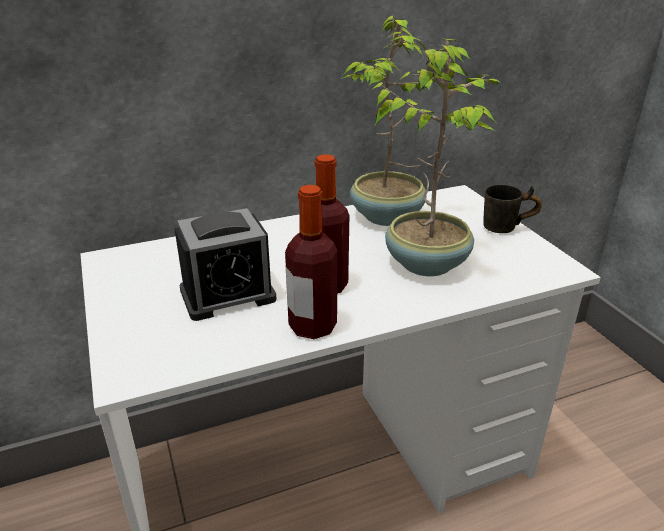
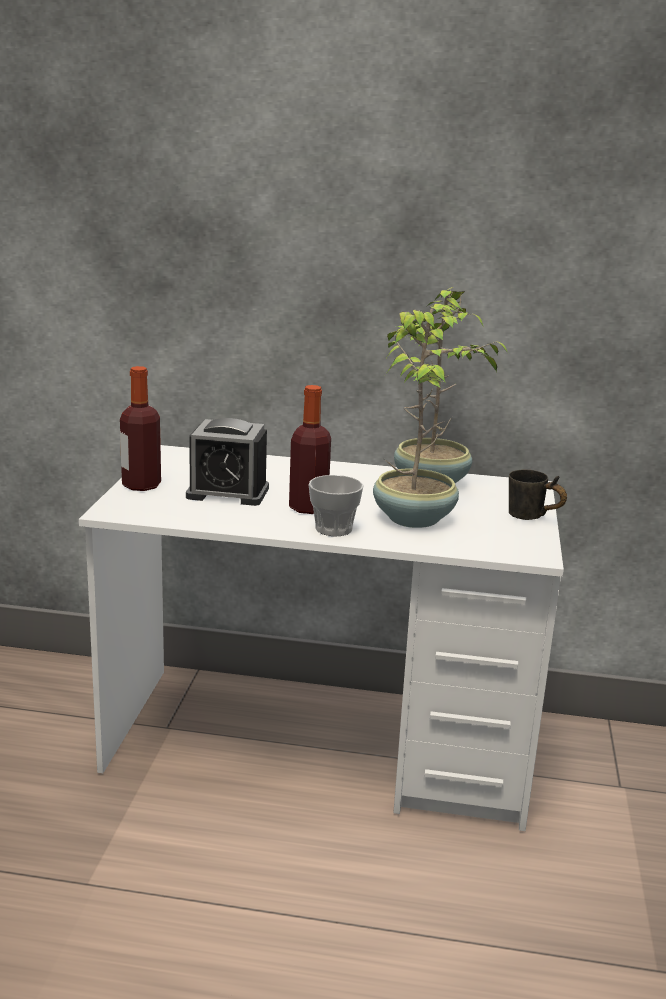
camera: 30 degrees right, 10 degrees down
(312, 326) = (264, 524): bottle -> bottle (141, 485)
(380, 305) = (333, 529): none -> cup

